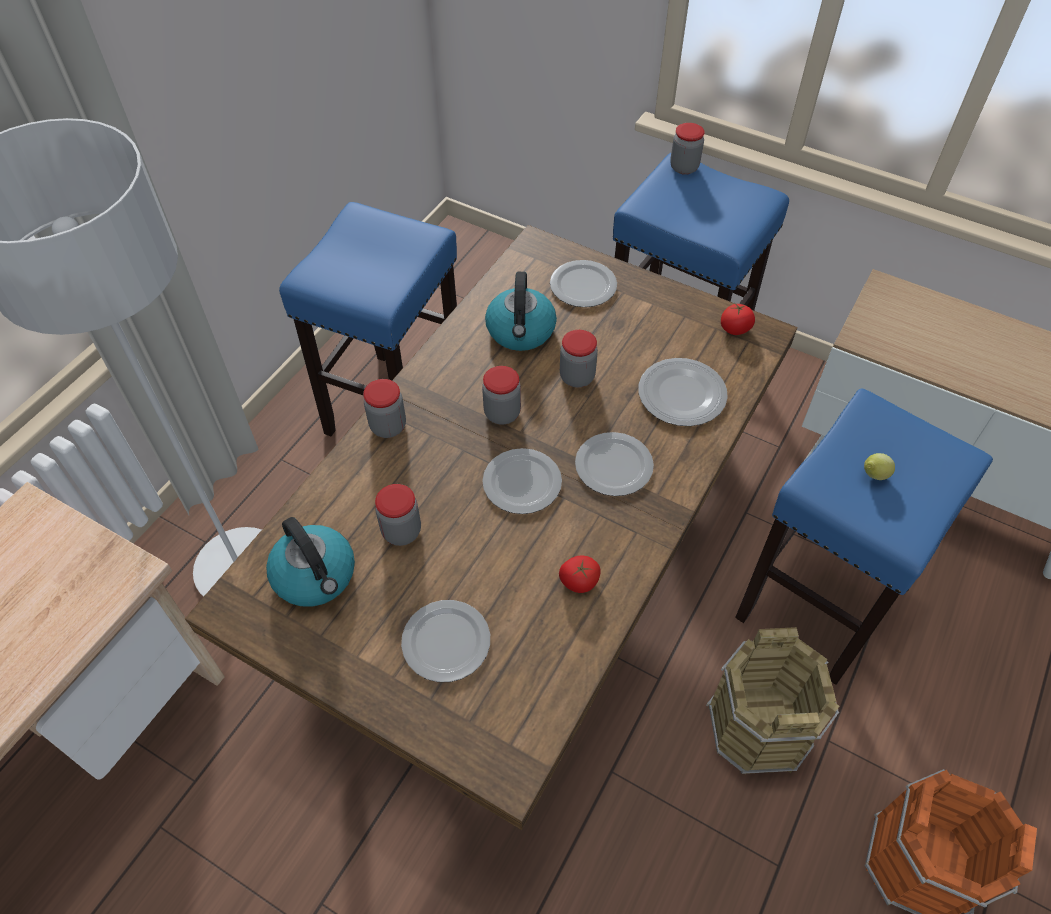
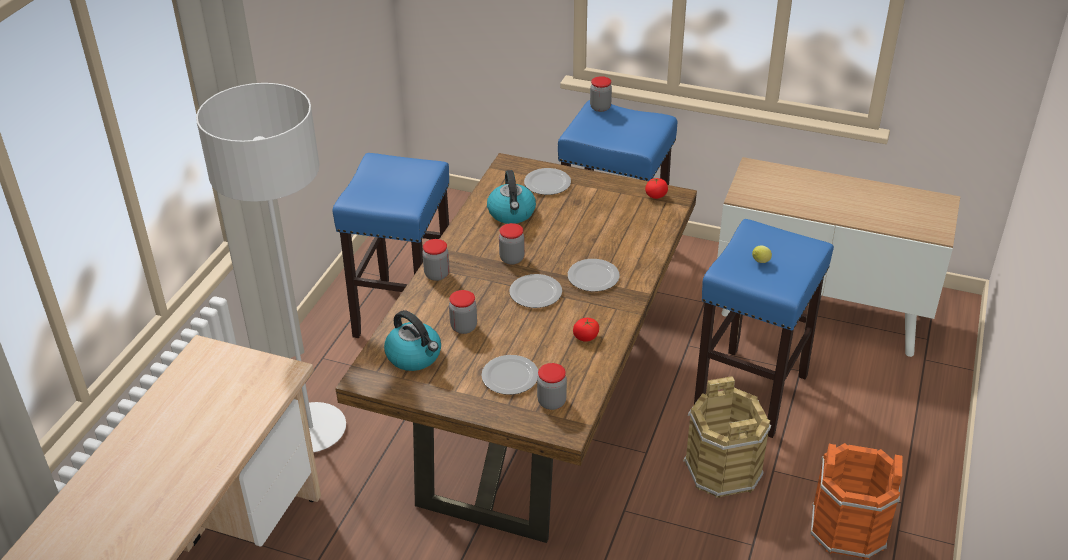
camera: 10 degrees left, 15 degrees down
(577, 377) = (556, 233): jar -> jar (551, 402)
(681, 395) = (628, 235): plate -> none

